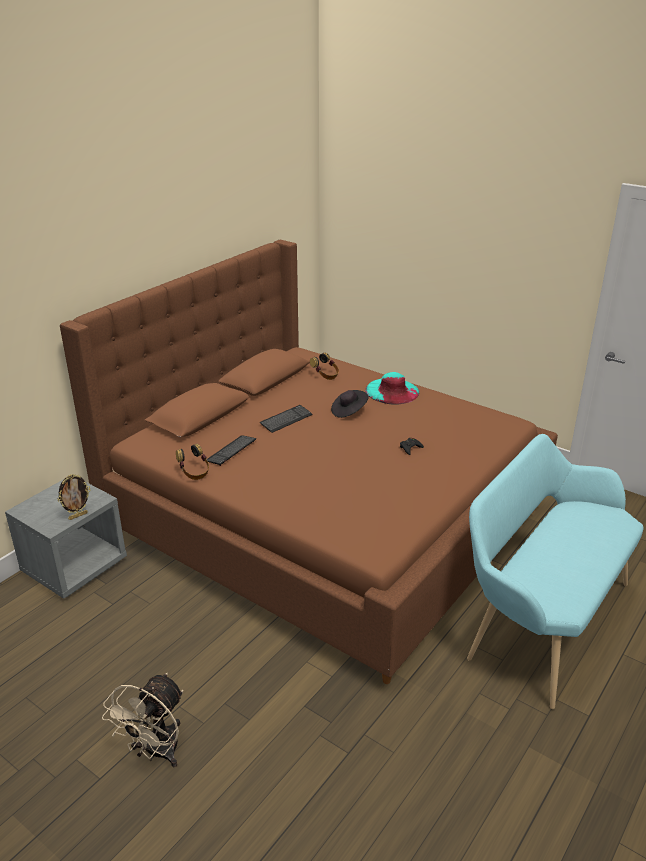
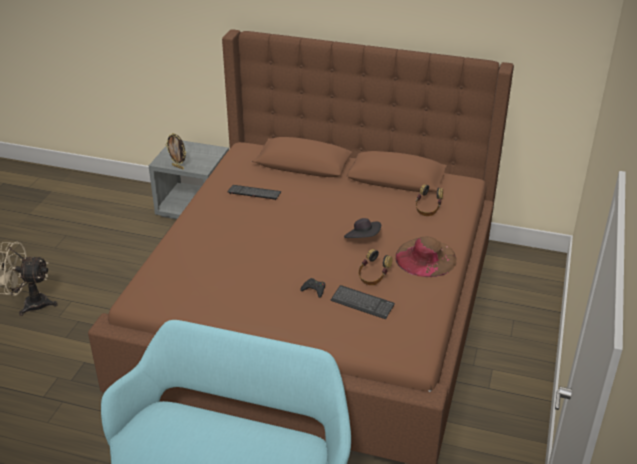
camera: 70 degrees right, 5 degrees up
(194, 473) = (213, 185): headphones -> headphones (373, 277)
(286, 420) = (323, 207): keyboard -> keyboard (362, 303)
(392, 391) = (425, 257): turquoise hat -> brown hat

